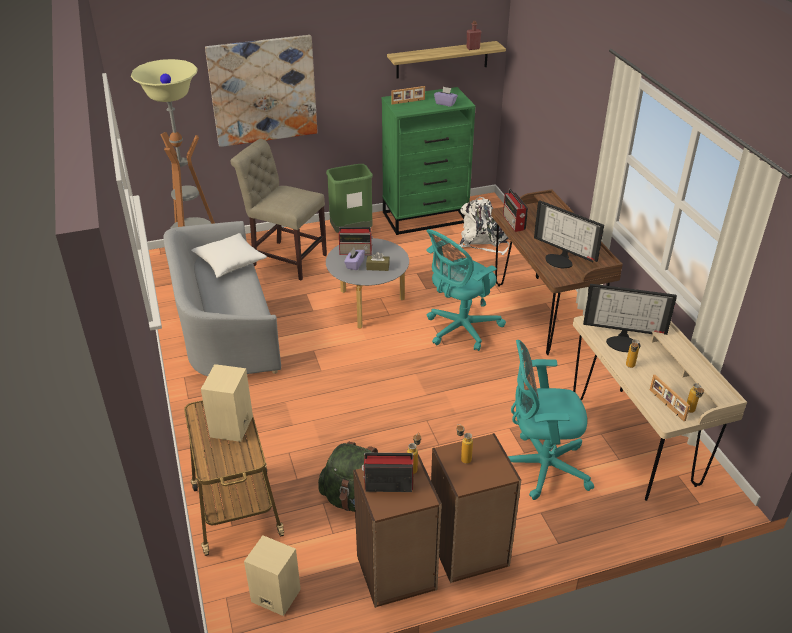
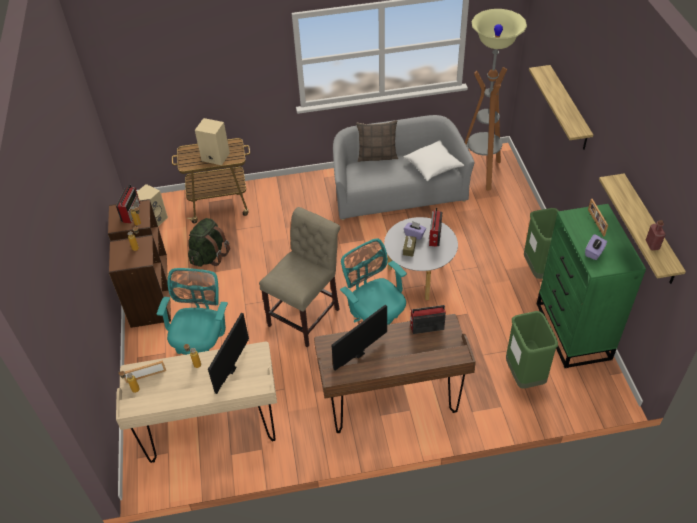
camera: 100 degrees right, 10 degrees up
(204, 305) = (377, 156): none -> pillow
(263, 91) = (568, 108): picture -> shelf
(286, 259) = (493, 224): beige chair -> beige chair (307, 315)
(482, 242) = (524, 375): white backpack -> green trash can

